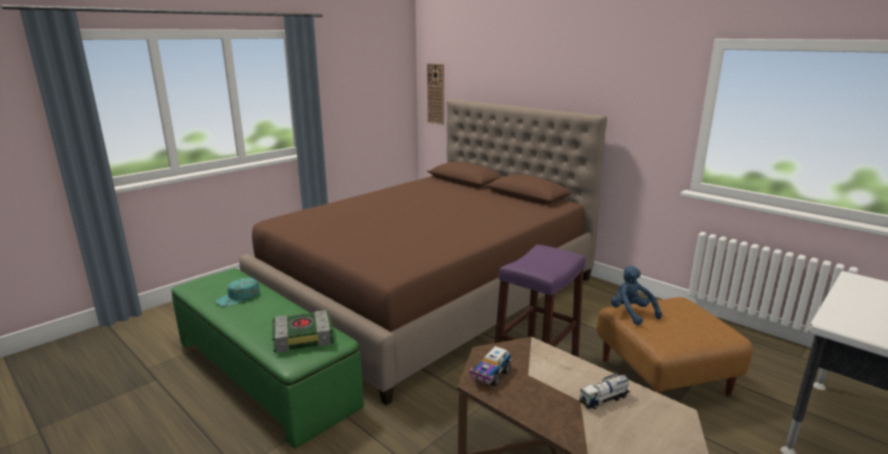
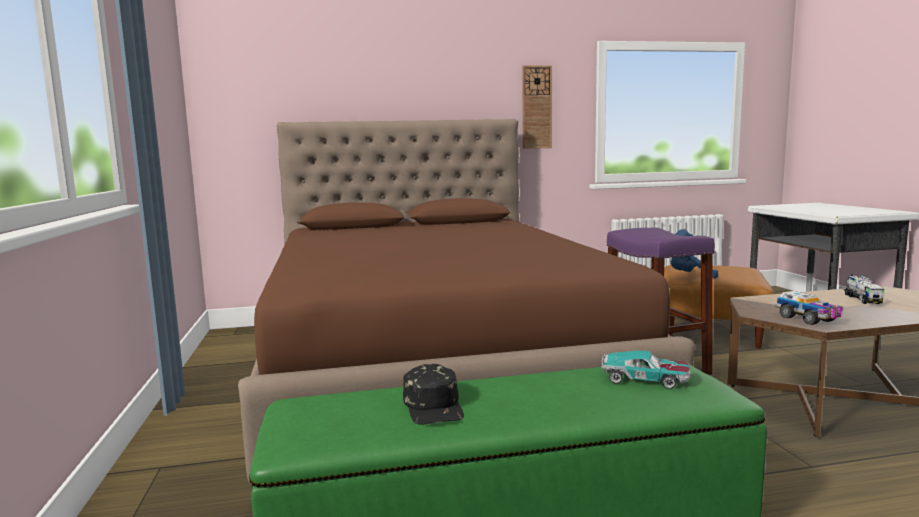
camera: 55 degrees left, 10 degrees down
(238, 297) = (434, 406): turquoise cap -> black cap
(304, 336) = (645, 379): book -> toy car
(436, 94) = (234, 121): wall clock -> wall clock (536, 107)

